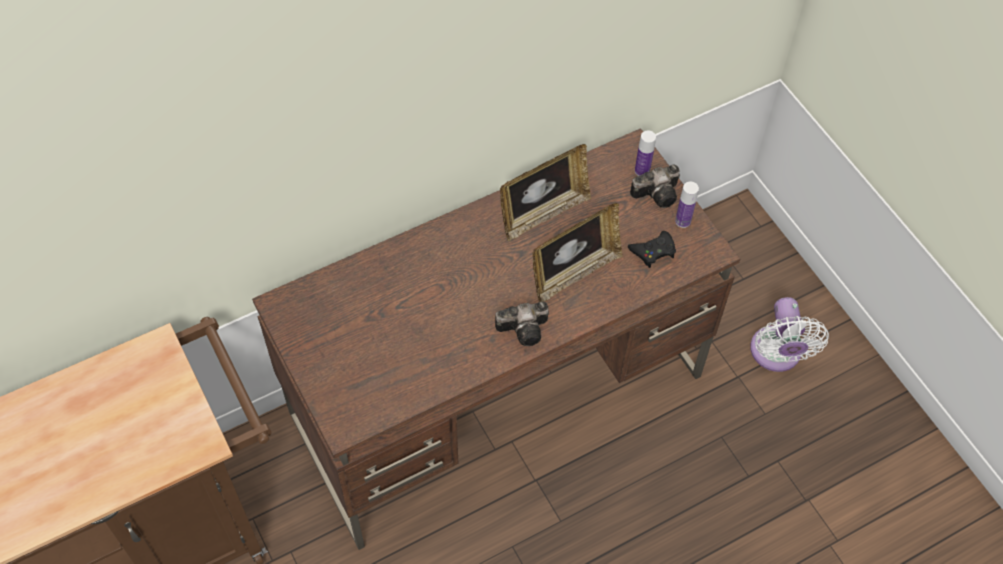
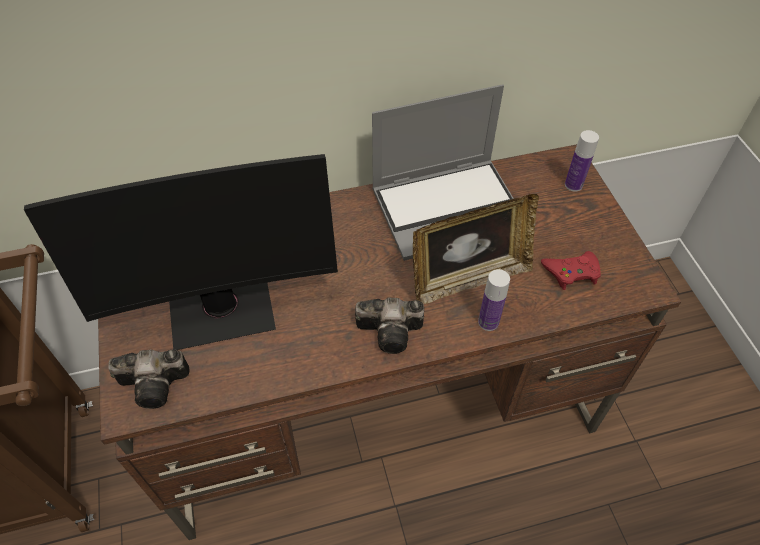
camera: 15 degrees right, 5 degrees down
(385, 338) = (222, 309): none -> monitor
(543, 213) = (449, 208): picture frame -> laptop
(653, 251) = (571, 272): black game controller -> red game controller
(658, 193) = (589, 211): camera -> camera (157, 384)
(683, 221) = (613, 245): bottle -> bottle (488, 322)
(776, 354) = (681, 426): white fan -> none

